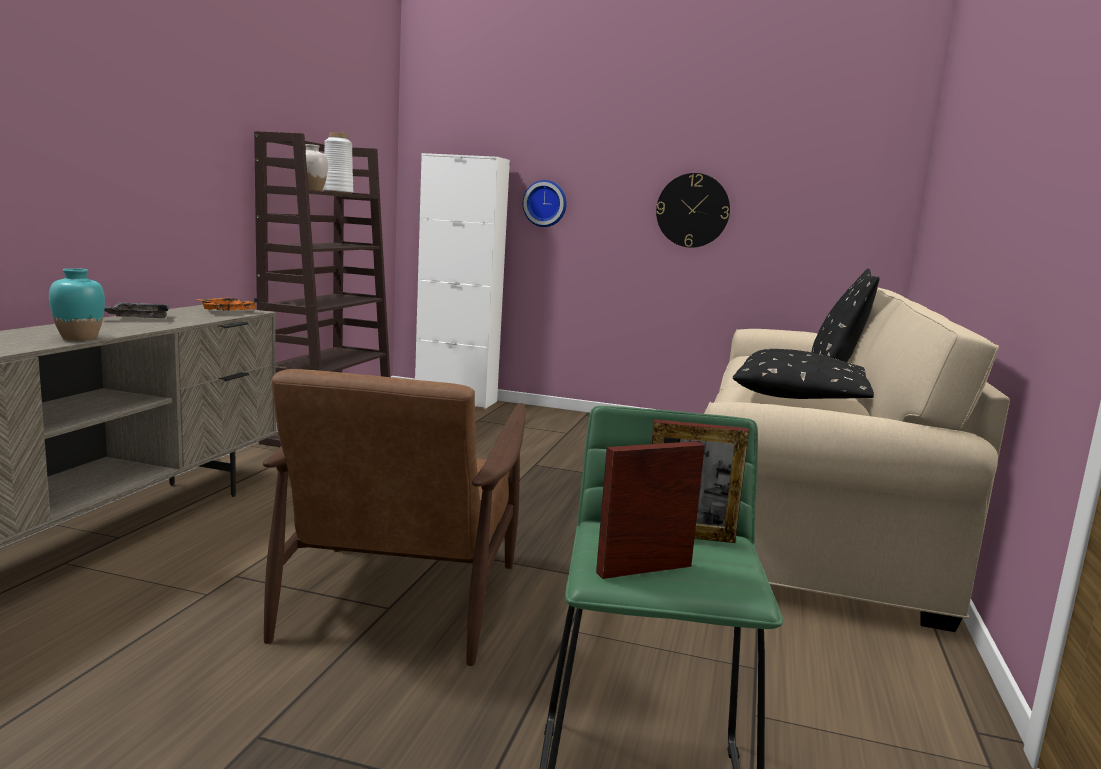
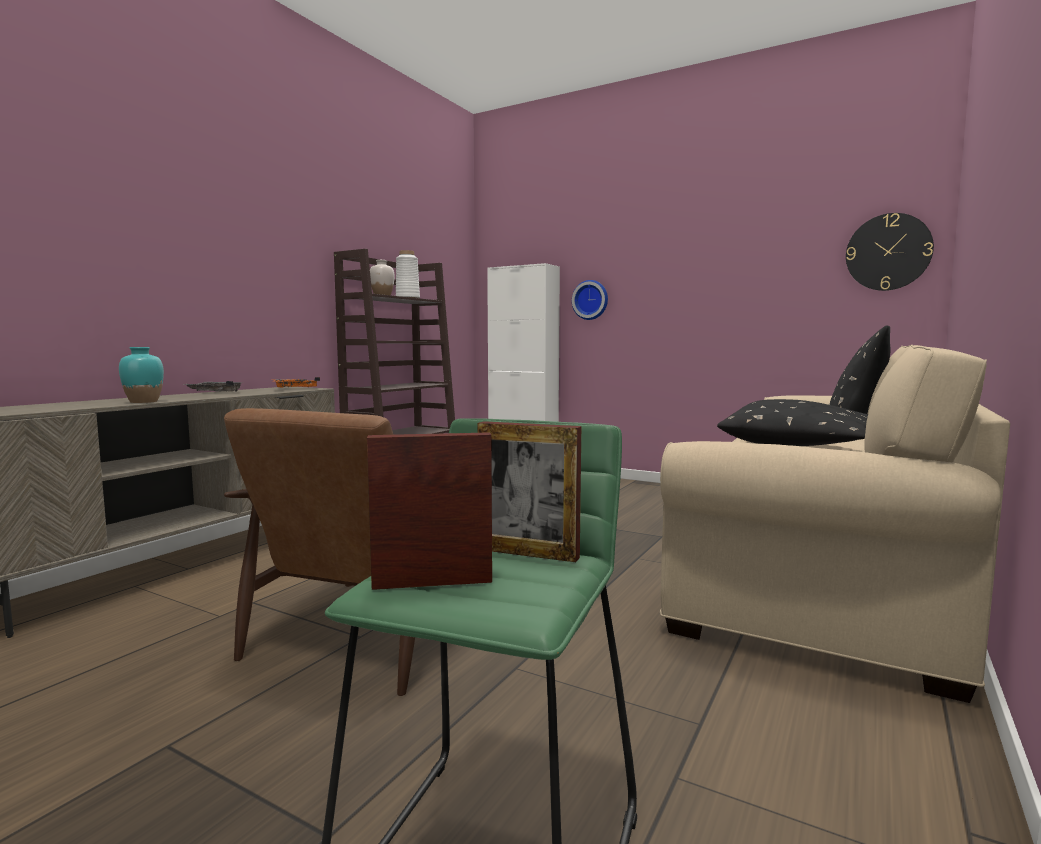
camera: 15 degrees right, 5 degrees down
(692, 210) = (719, 293): wall clock -> wall clock (888, 252)

